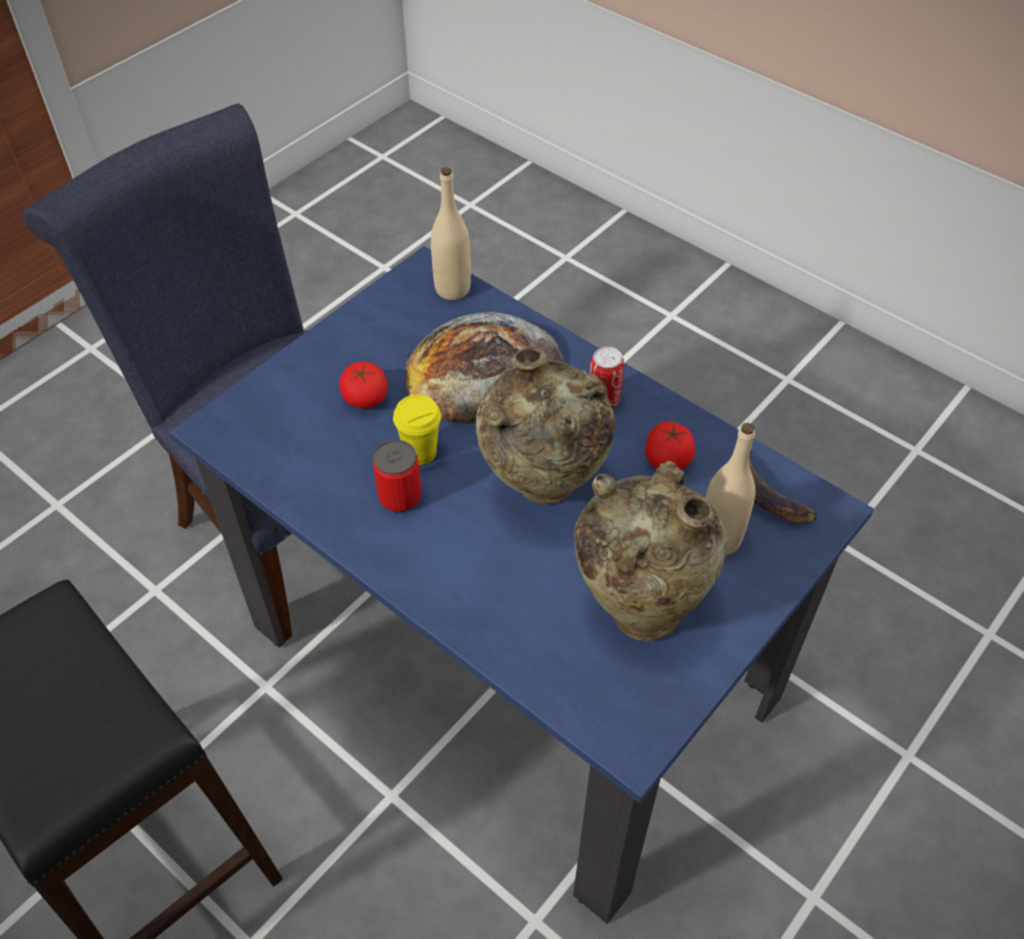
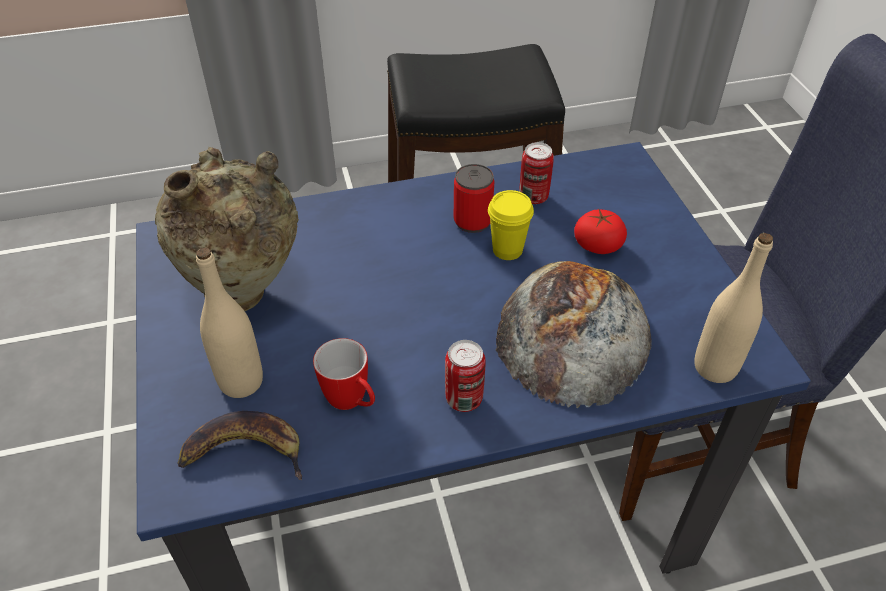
camera: 125 degrees right, 5 degrees down
(327, 470) = (533, 197): none -> can
(543, 491) = (401, 300): beige vase -> none
(668, 459) = (352, 403): tomato -> mug

